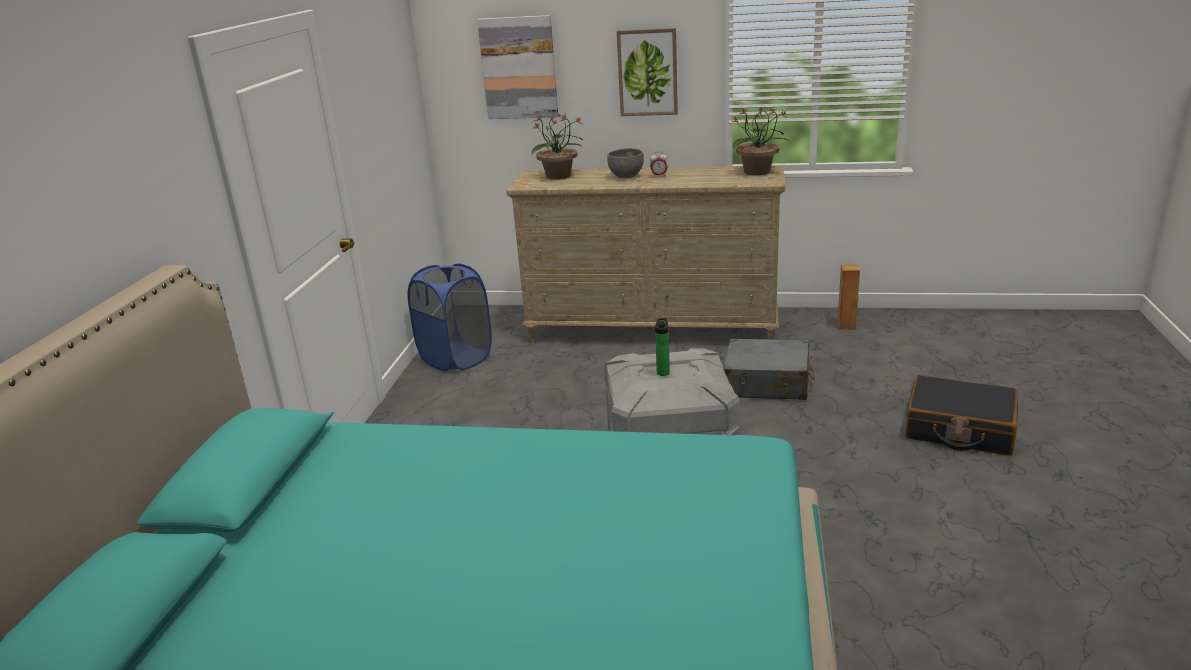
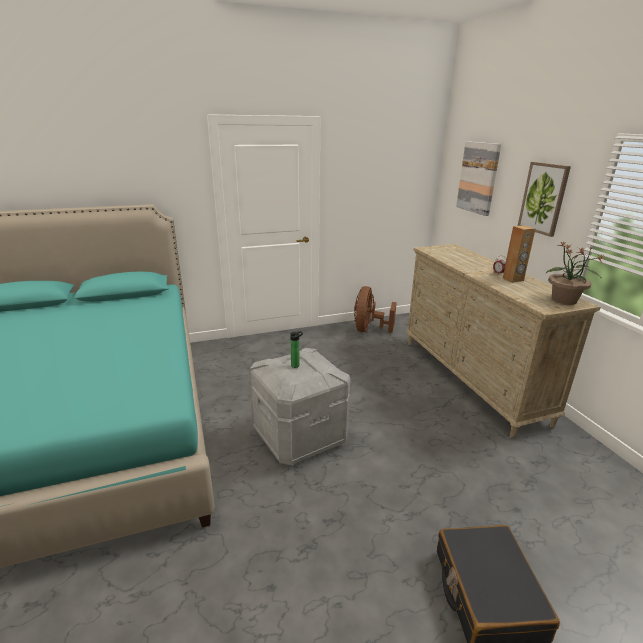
camera: 60 degrees right, 0 degrees up
(456, 358) = (369, 329): blue laundry basket -> brown fan
(559, 176) = (456, 252): potted plant -> none
(626, 176) = (483, 266): grey bowl -> none
(767, 383) = (451, 448): grey suitcase -> none
(846, 325) = (598, 474): brown speaker -> brown speaker (513, 279)

